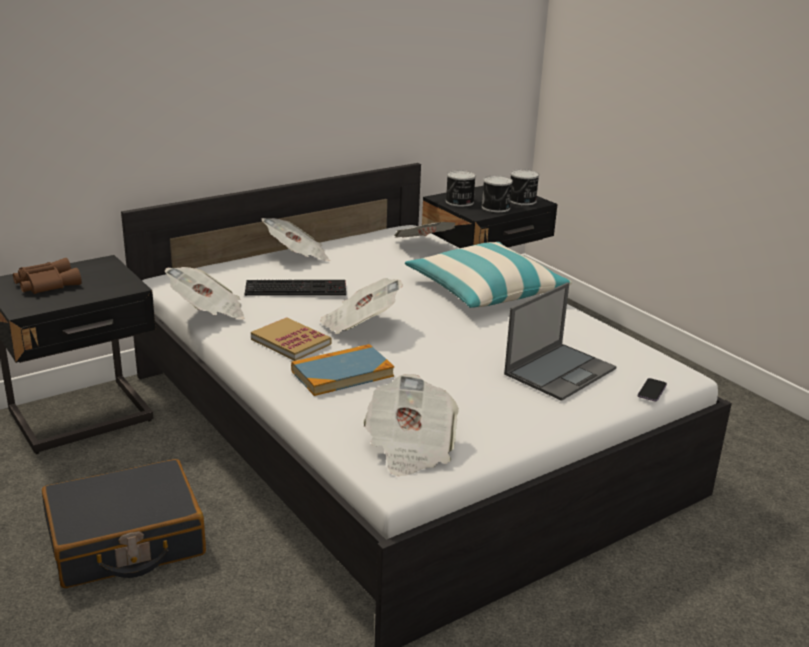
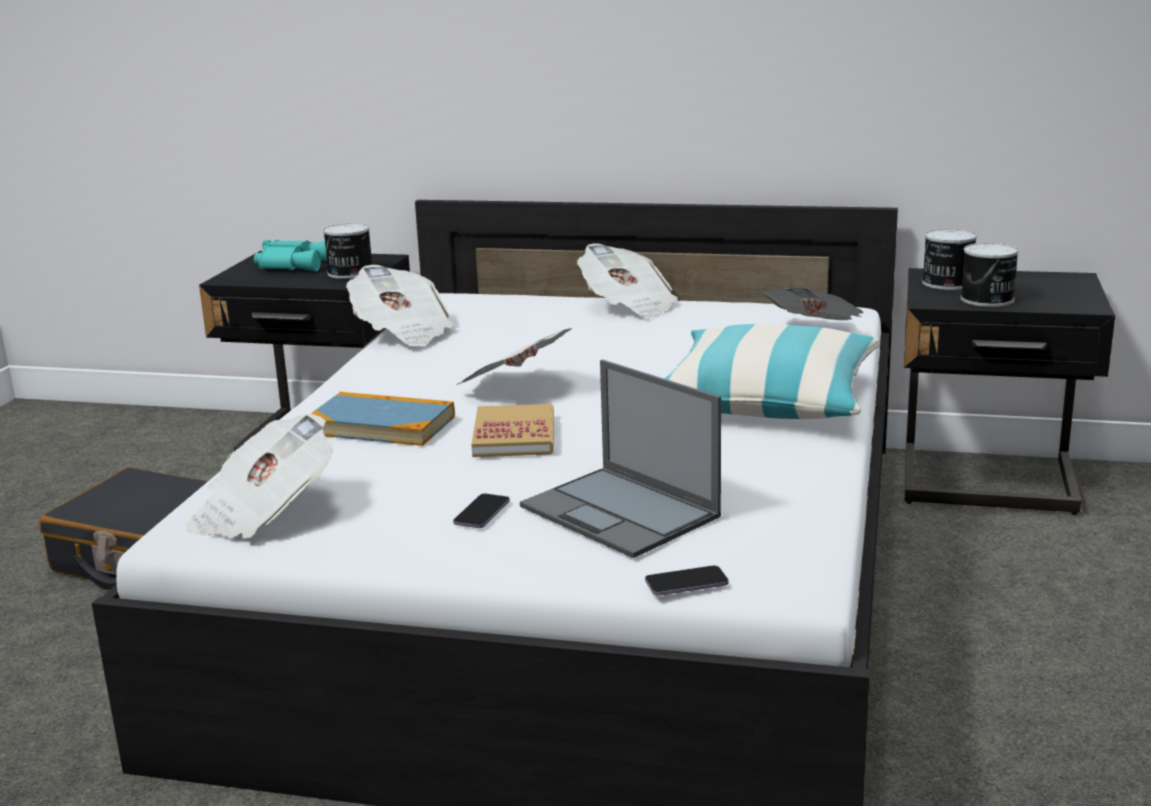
camera: 50 degrees right, 5 degrees down
(46, 284) = (294, 264): brown binoculars -> turquoise binoculars
(291, 342) = (410, 381): book -> book (514, 435)
(297, 288) = (539, 334): keyboard -> none
(508, 398) = (482, 513): none -> phone
(522, 201) = (1059, 300): can -> can (349, 273)
(560, 371) = (621, 512): laptop -> laptop turned 45 degrees clockwise

